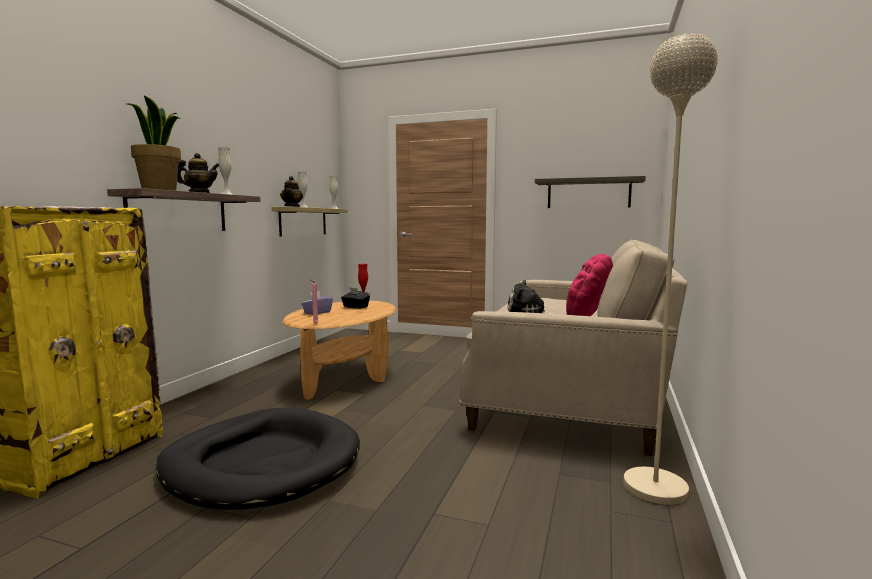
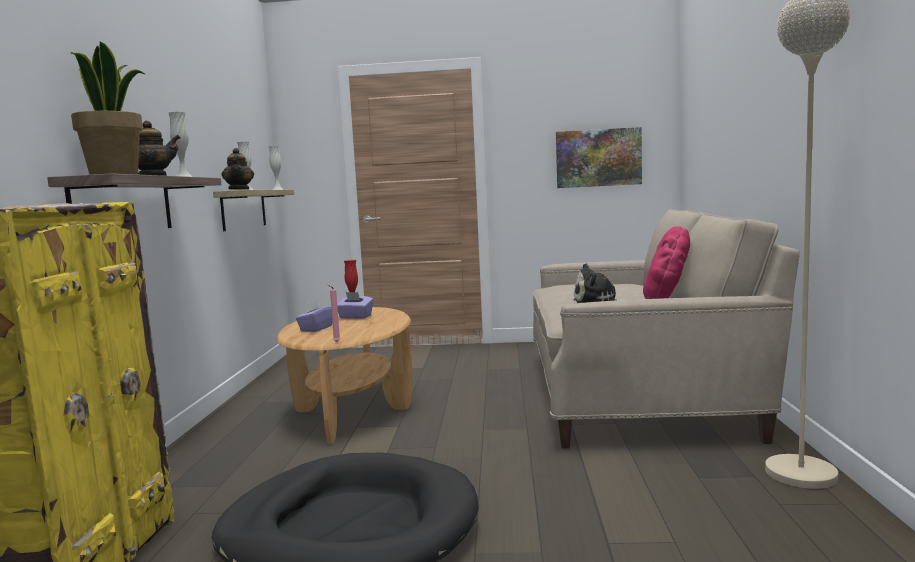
camera: 15 degrees left, 0 degrees up
(355, 307) = (355, 317): black tissue box -> purple tissue box
(588, 193) = (598, 158): shelf -> picture

